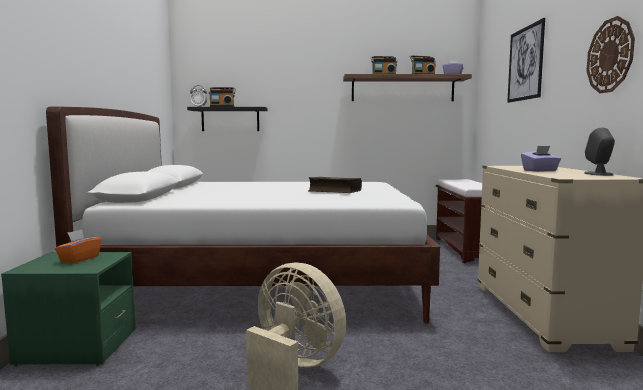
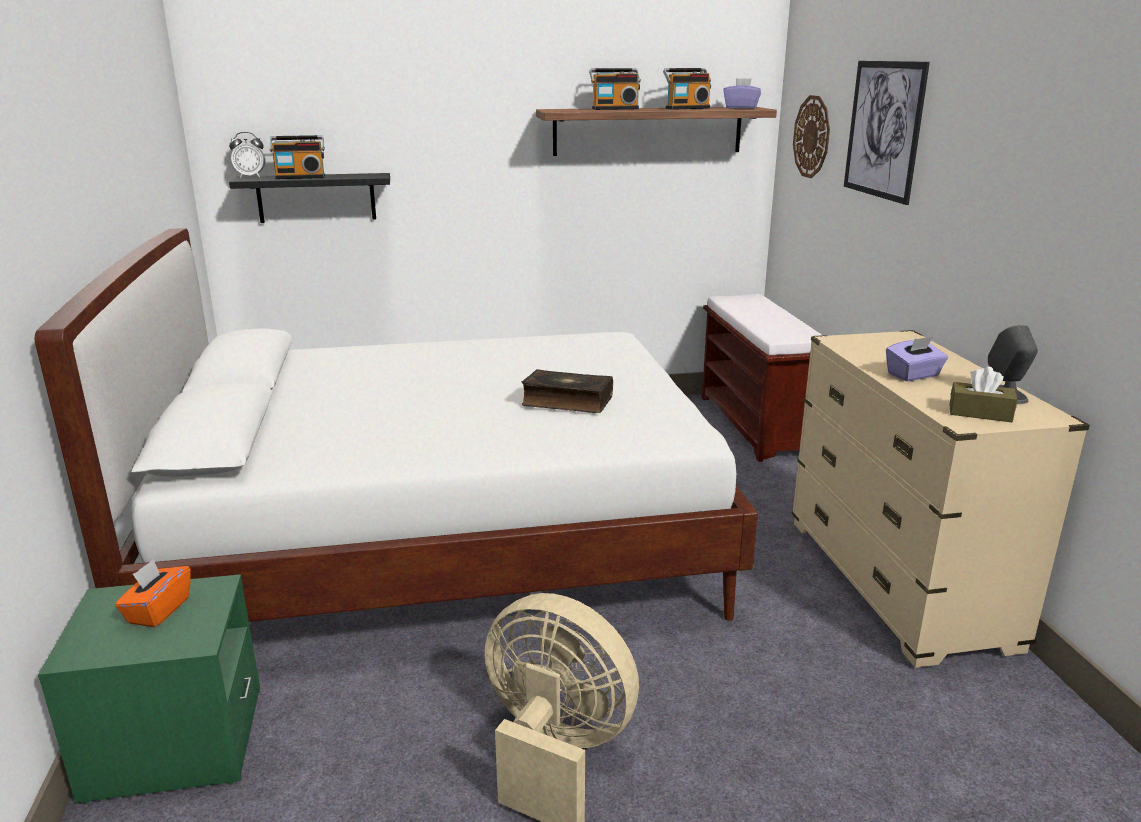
camera: 10 degrees left, 15 degrees up
(578, 176) = (980, 413): none -> brown tissue box
(610, 55) = (1043, 193): wall clock -> wall clock (812, 136)

